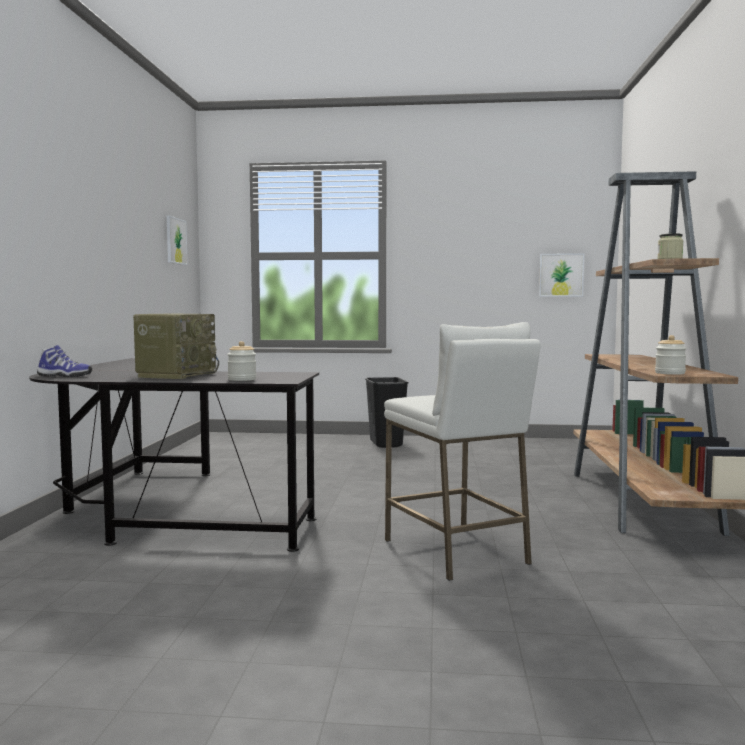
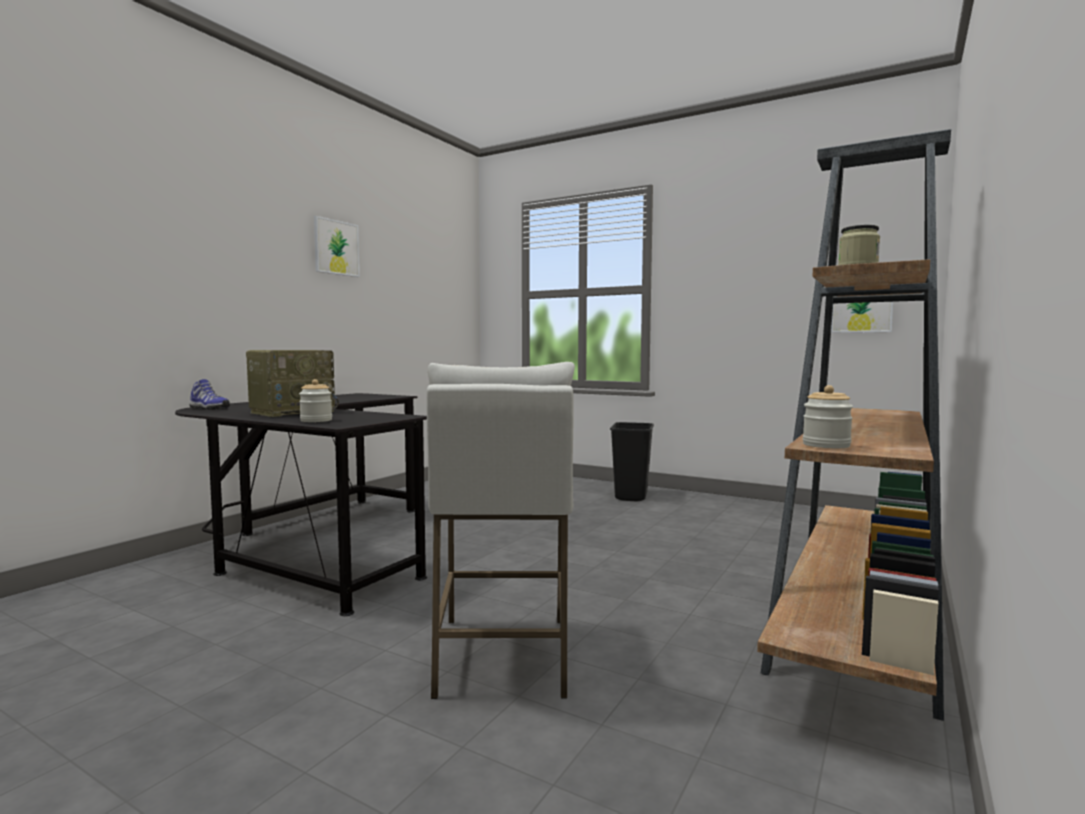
camera: 25 degrees right, 0 degrees up
(175, 241) = (439, 282): picture -> picture (336, 247)

